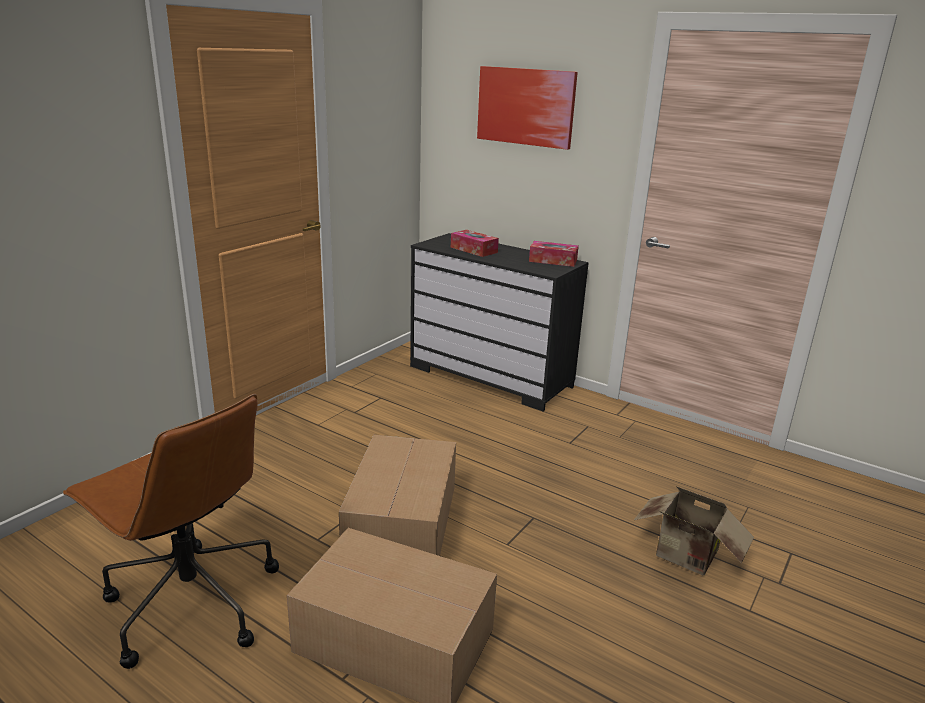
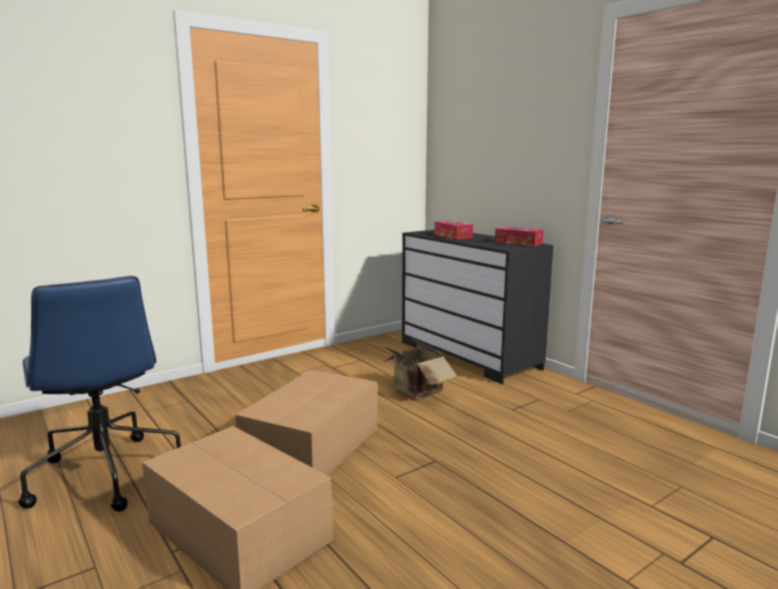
camera: 20 degrees right, 10 degrees down
(190, 602) = (105, 473): brown office chair -> blue office chair
(525, 106) = (501, 110): picture -> none
(687, 558) = (578, 519): cardboard box -> cardboard box (416, 392)

